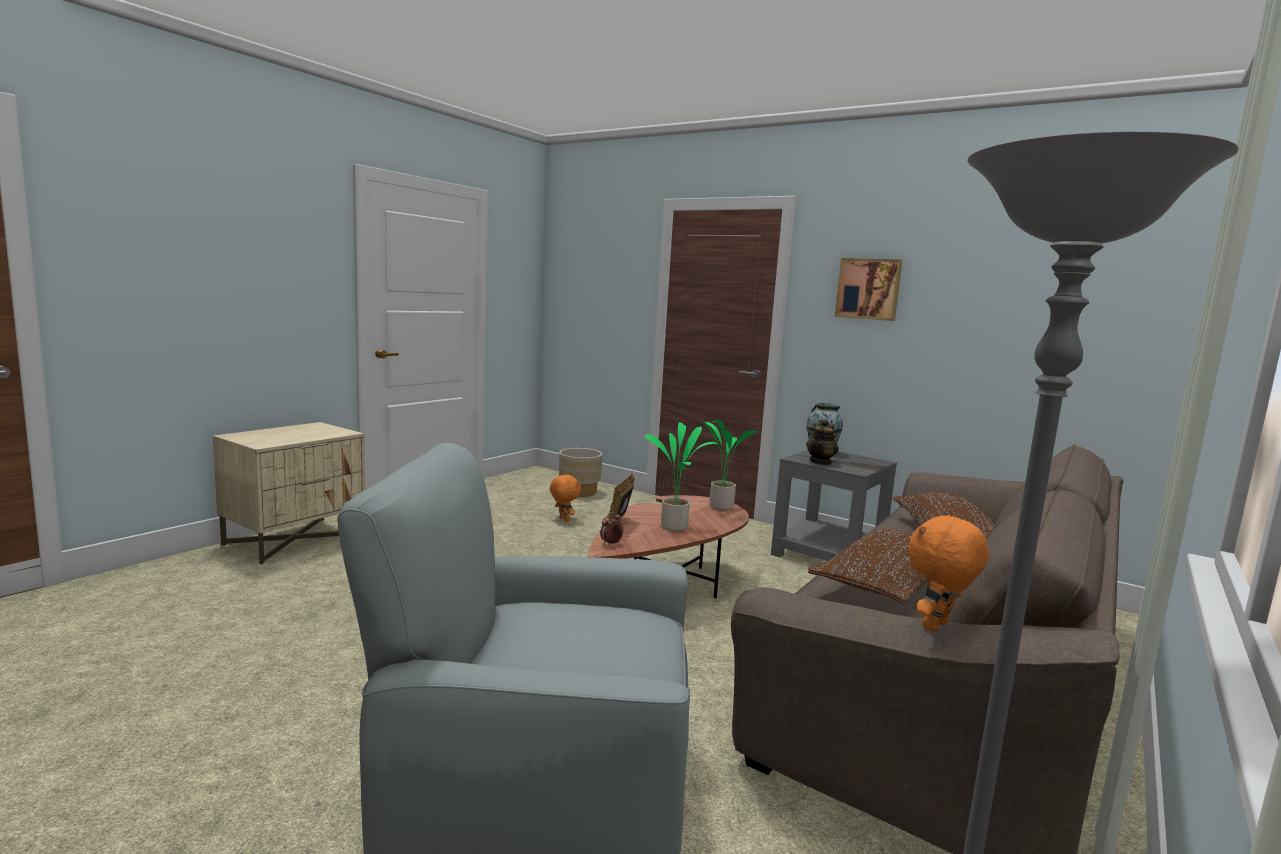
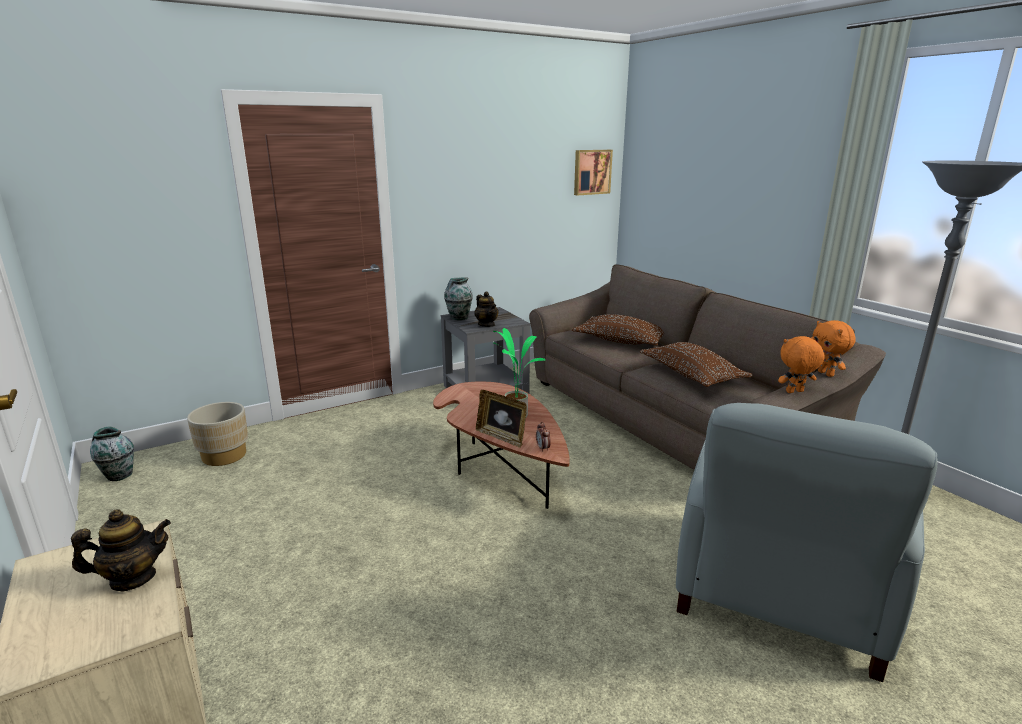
camera: 65 degrees left, 10 degrees up
(302, 437) = (132, 578): none -> teapot
(529, 475) = (118, 475): none -> vase
(563, 519) = (299, 483): orange plush toy -> orange plush toy (795, 392)
(719, 506) = (478, 388): potted plant -> none
(868, 289) = (455, 178): picture -> picture (591, 172)

